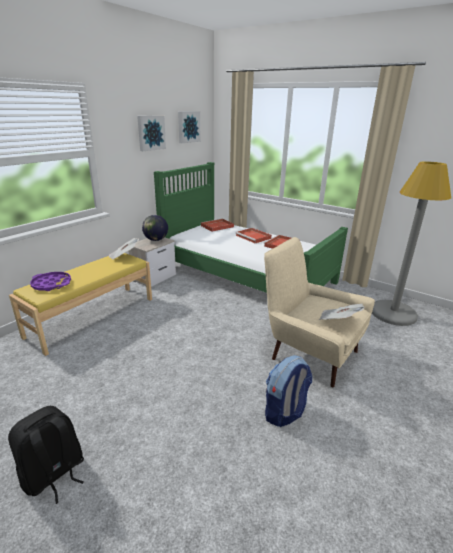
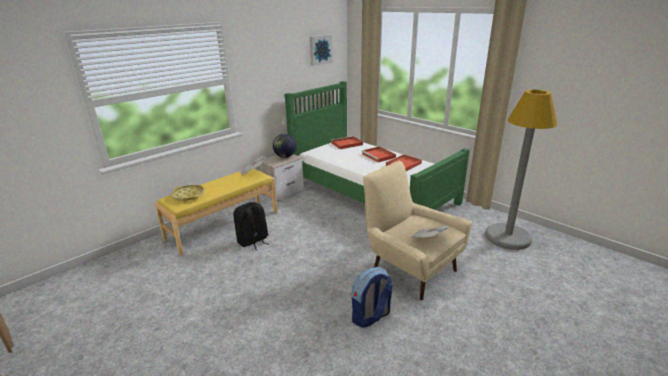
camera: 10 degrees right, 0 degrees up
(51, 284) = (188, 195): purple tray -> yellow tray
(54, 474) = (177, 344): black backpack -> black backpack (253, 241)
(150, 133) = (282, 58): picture -> none

